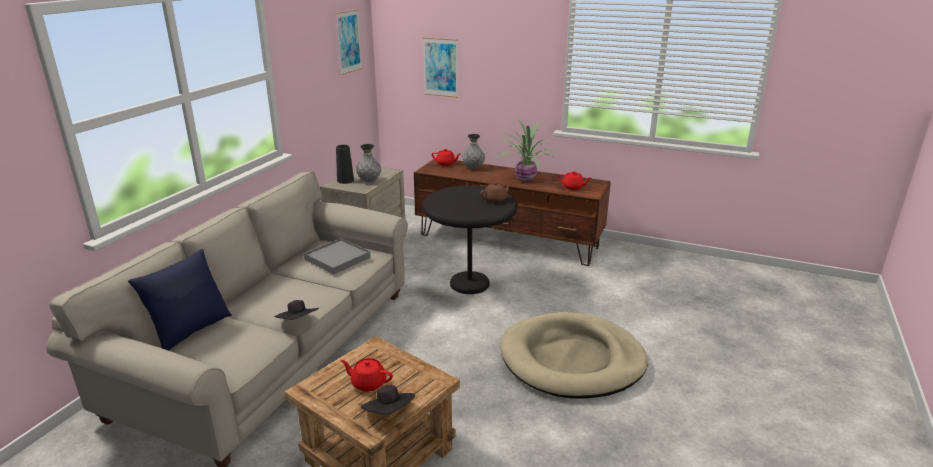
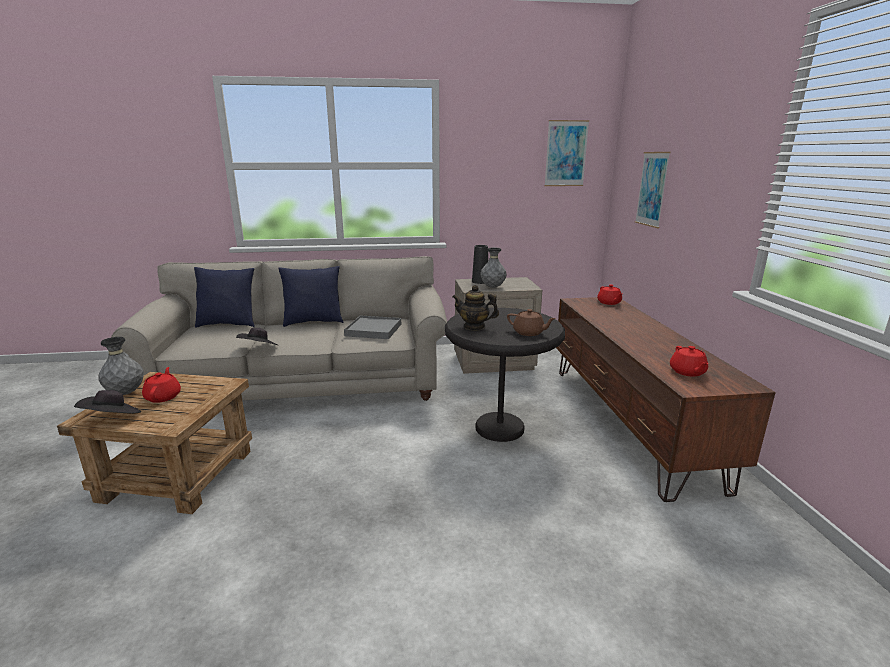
camera: 60 degrees right, 5 degrees down
(259, 283) = (313, 322): none -> blue pillow
(463, 210) = (474, 327): none -> teapot
(473, 168) = (624, 314): grey vase -> grey vase (126, 393)
(525, 179) = (649, 342): potted plant -> none
(572, 360) = (405, 556): beige dog bed -> none

